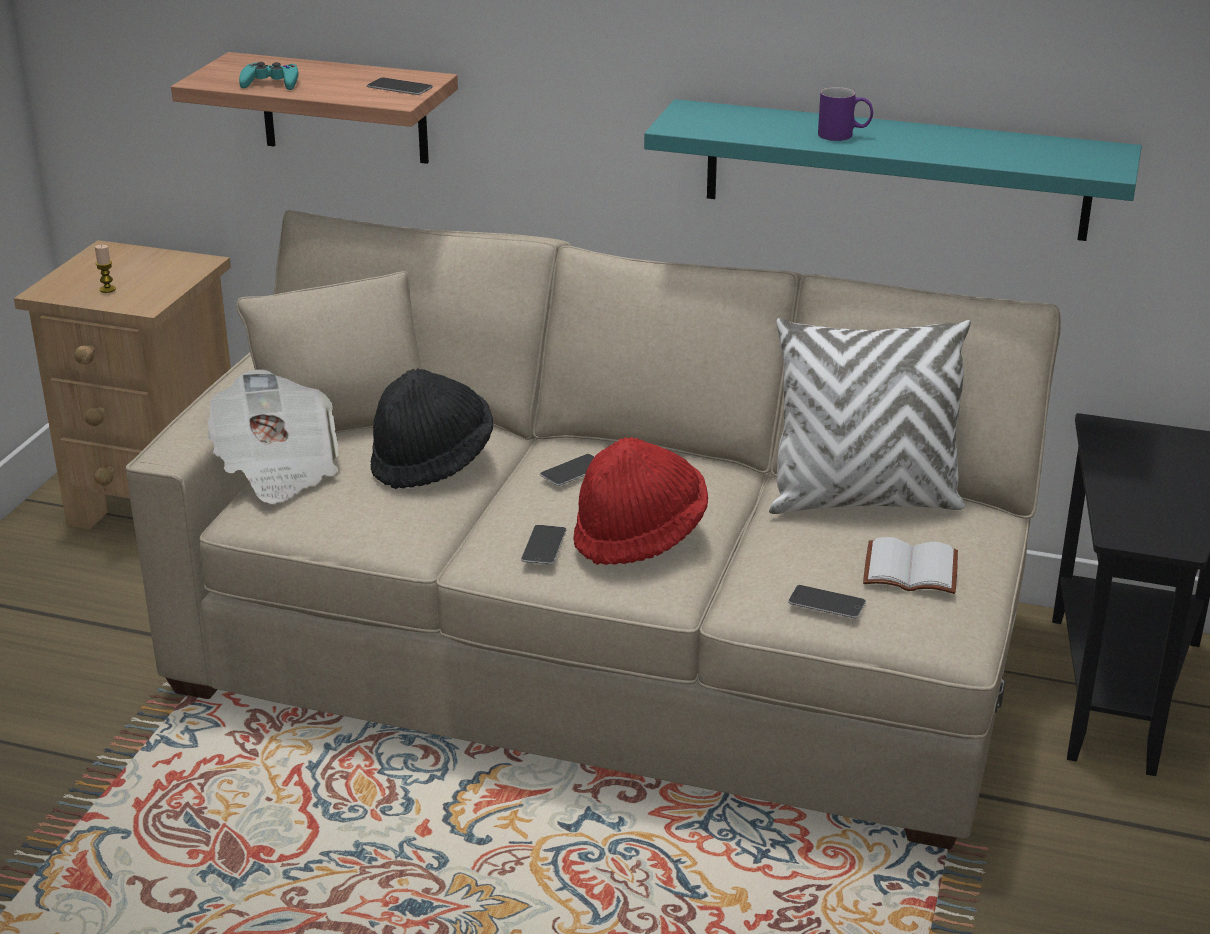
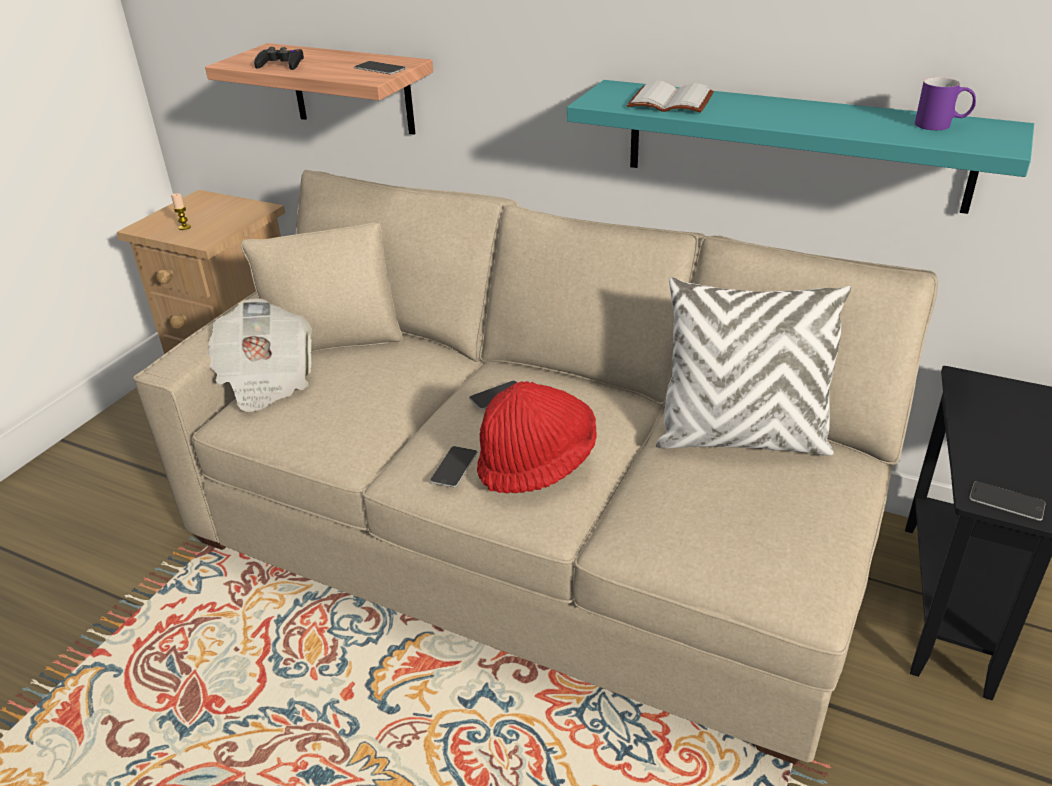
camera: 10 degrees right, 5 degrees up
(271, 83) = (281, 65): turquoise game controller -> black game controller
(432, 461) = (388, 379): black hat -> none
(826, 602) = (691, 548): phone -> phone (1006, 501)
(844, 135) = (746, 111): purple mug -> purple mug (941, 125)
(912, 568) = (777, 516): white book -> white book (672, 101)

